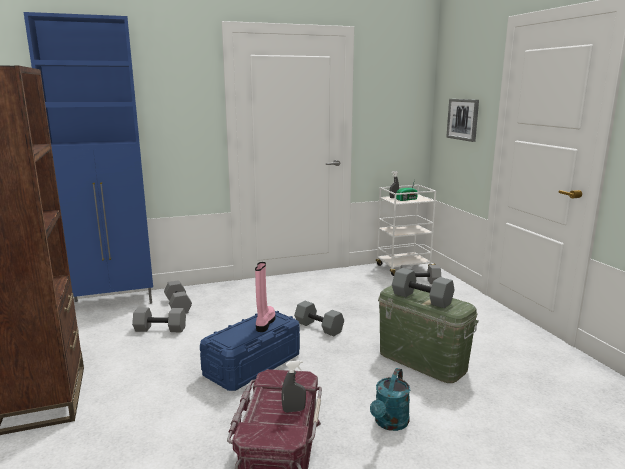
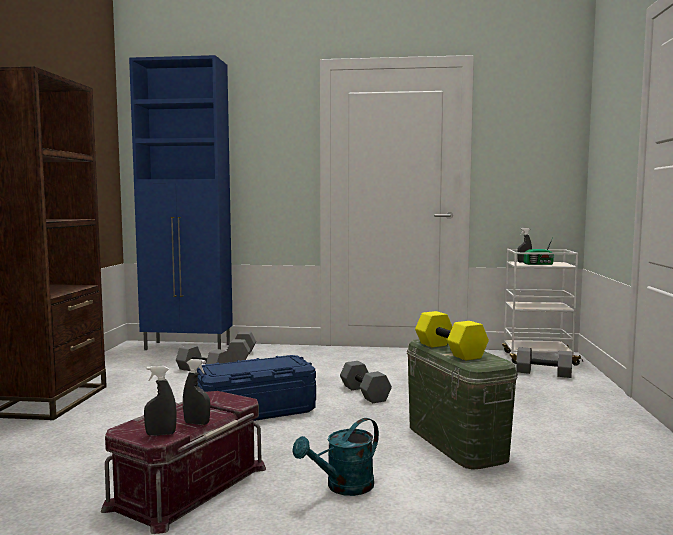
camera: 25 degrees right, 10 degrees down
(265, 323) = (273, 362): pink boot -> none
(286, 432) = (161, 434): none -> grey spray bottle
(422, 298) = (451, 350): grey dumbbell -> yellow dumbbell
(463, 119) = (611, 156): picture -> none

